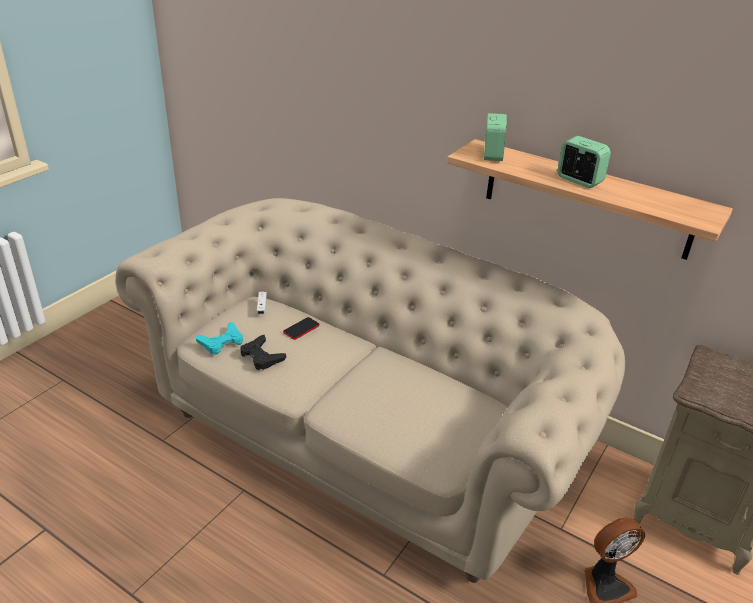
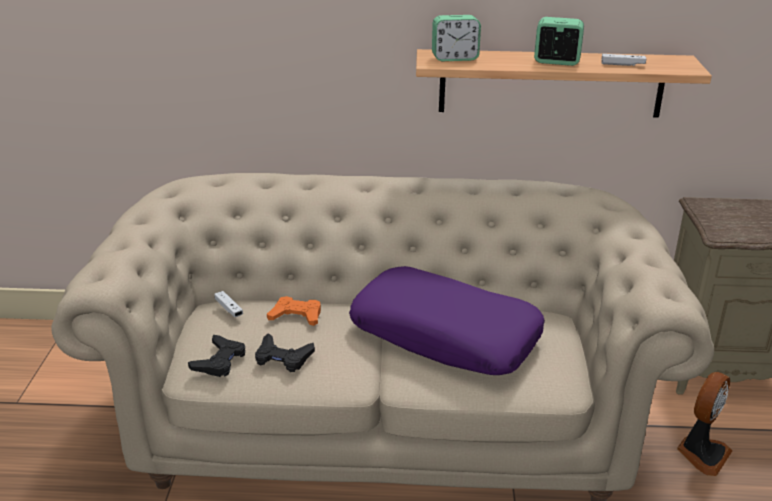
camera: 30 degrees left, 5 degrees down
(221, 342) = (219, 361): turquoise game controller -> black game controller
(301, 329) = (296, 316): phone -> orange game controller
(392, 387) = (446, 335): none -> purple pillow
(492, 155) = (454, 58): alarm clock -> alarm clock turned 105 degrees clockwise
(639, 199) = (622, 64): none -> white game controller

